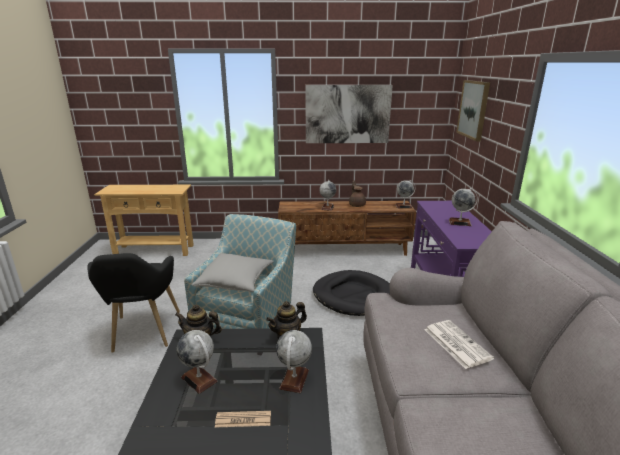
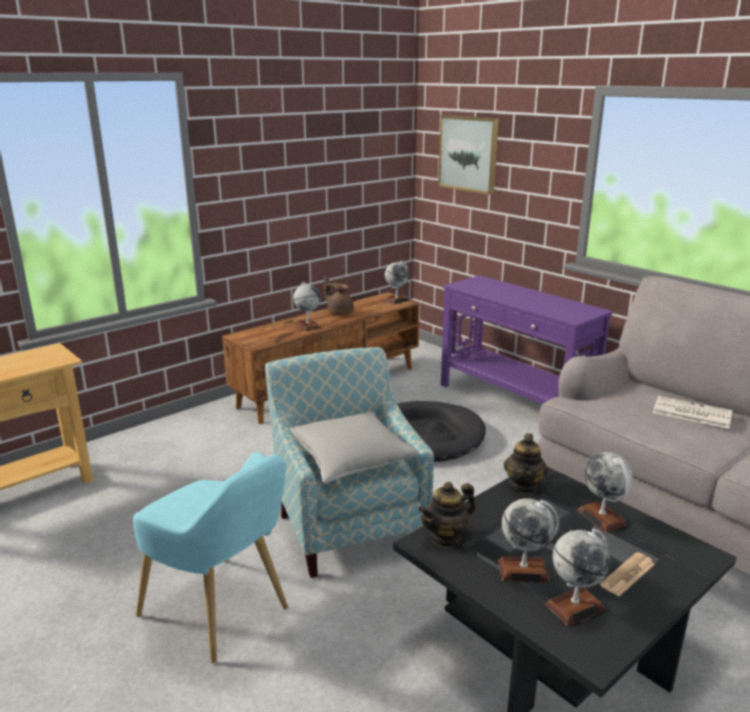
camera: 40 degrees left, 0 degrees up
(144, 334) = (222, 615): black armchair -> turquoise armchair
(347, 114) = (295, 175): picture -> none
(460, 222) = (529, 298): globe -> globe (574, 606)

